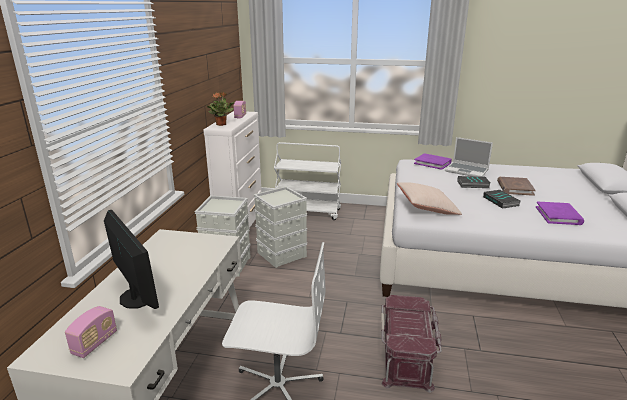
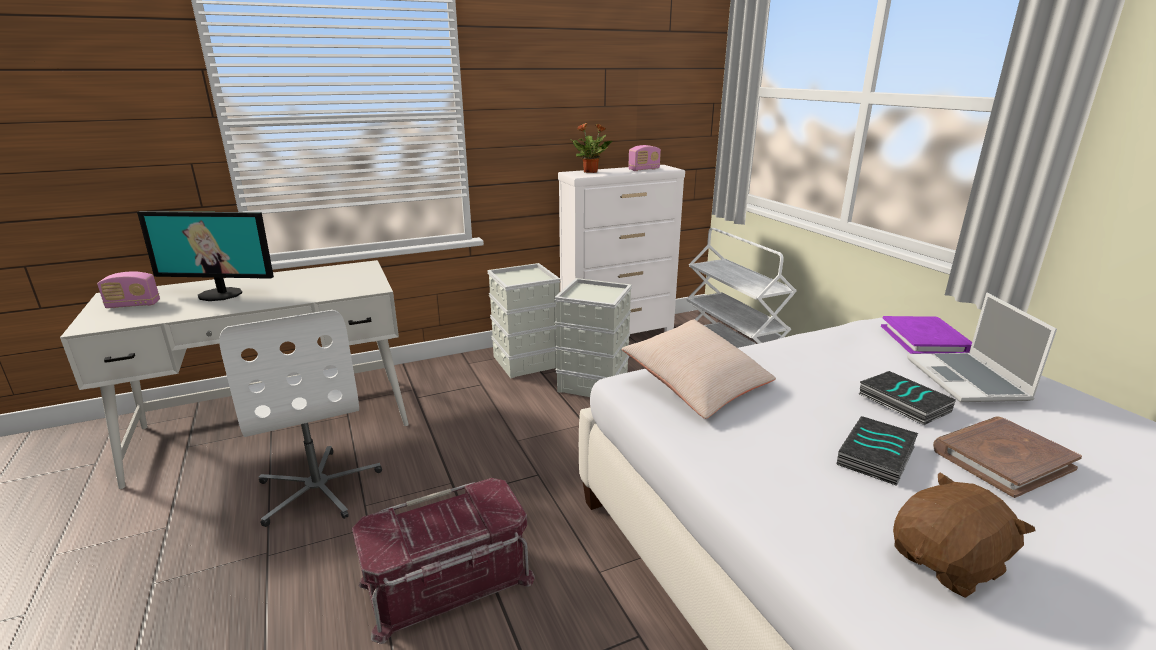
camera: 55 degrees right, 0 degrees up
(136, 298) = (221, 294): monitor -> monitor turned 75 degrees clockwise
(558, 215) = (948, 564): purple book -> brown plush toy

